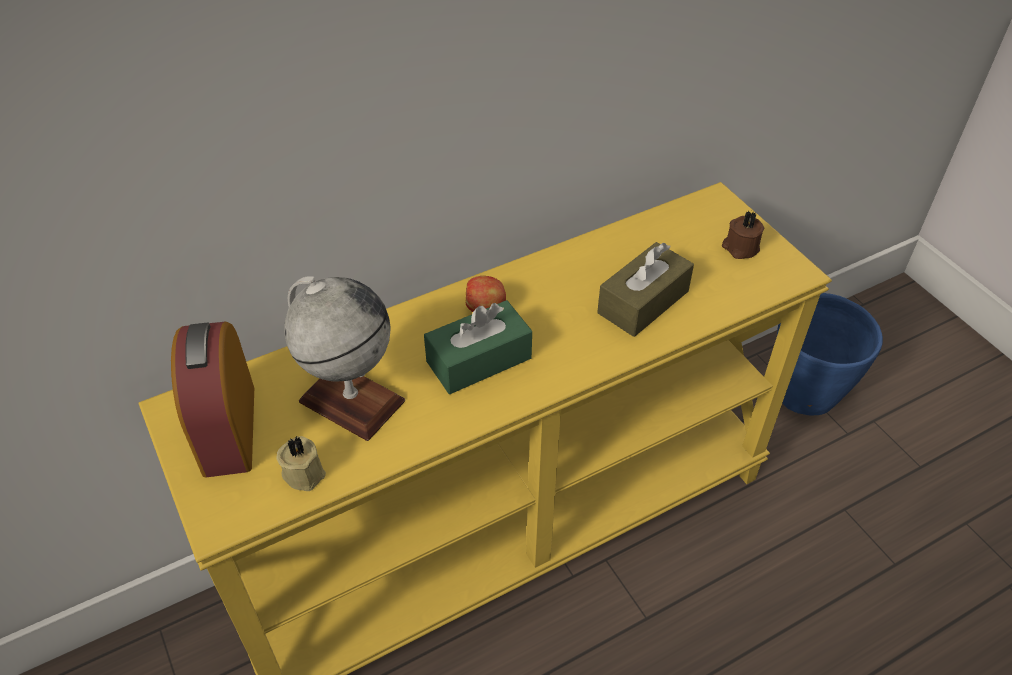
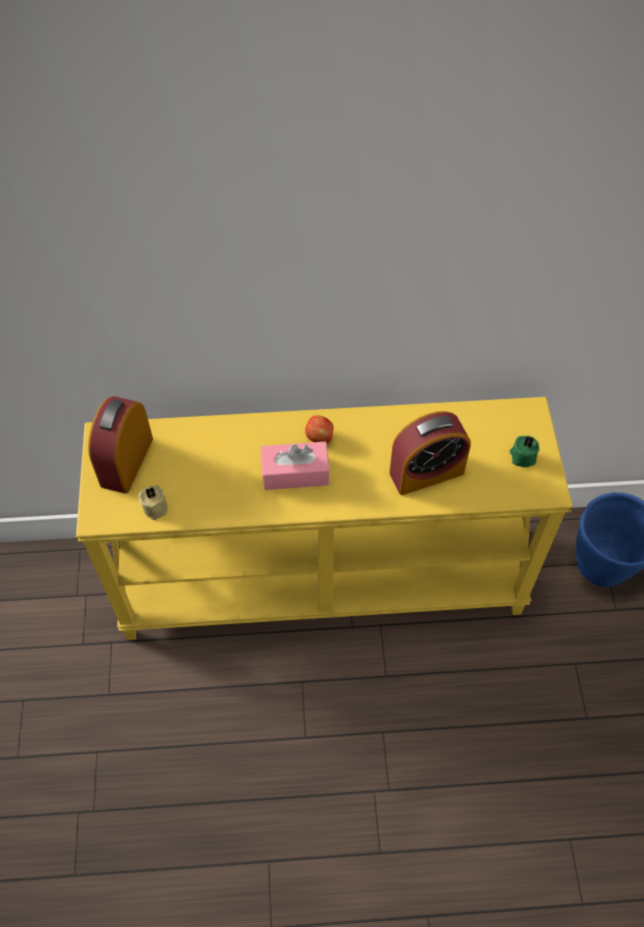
camera: 25 degrees right, 10 degrees up
(351, 401) = (204, 471): globe -> none
(479, 360) = (295, 473): green tissue box -> pink tissue box
(643, 302) = (426, 472): brown tissue box -> alarm clock
(740, 248) = (522, 456): brown candle -> green candle

